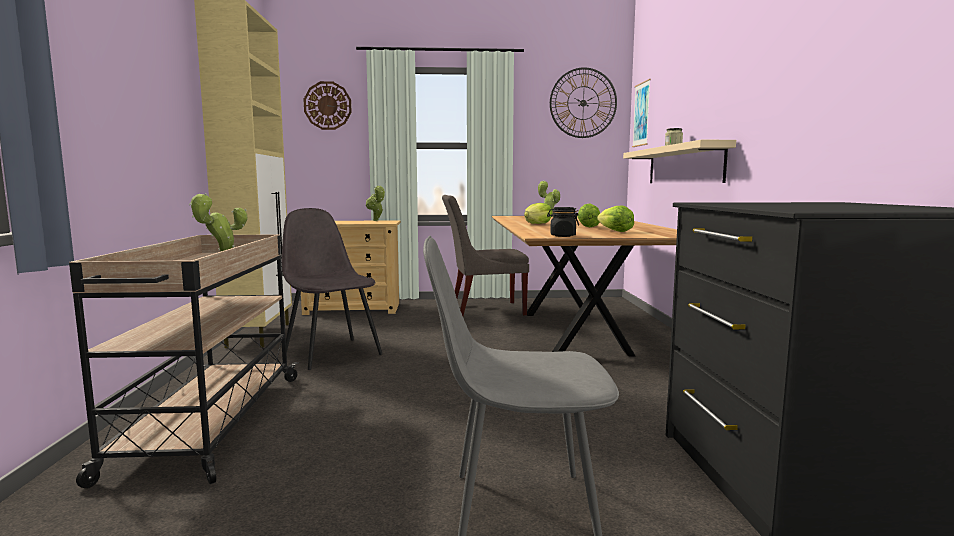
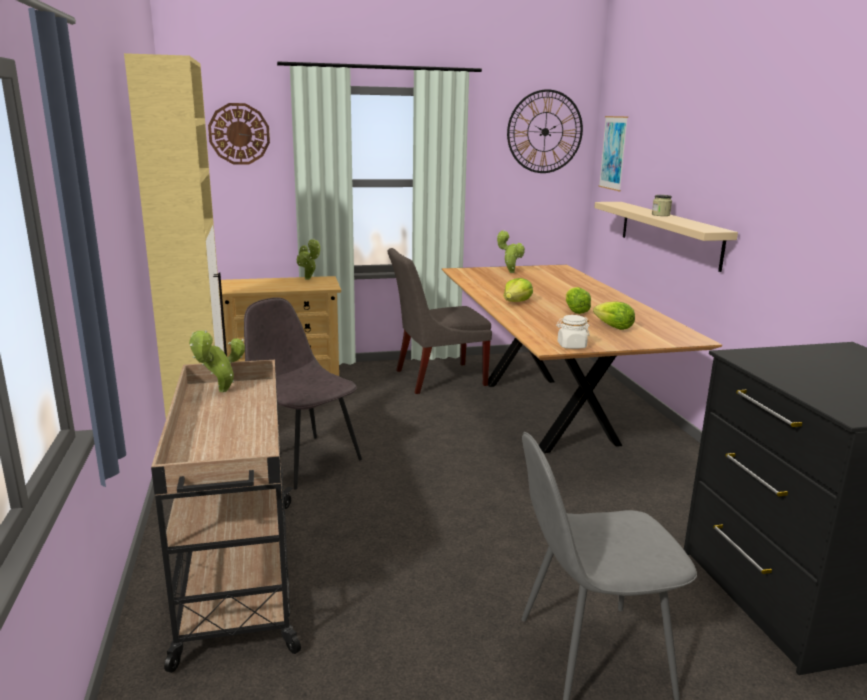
camera: 10 degrees left, 10 degrees up
(562, 236) = (571, 346): black jar -> white jar

